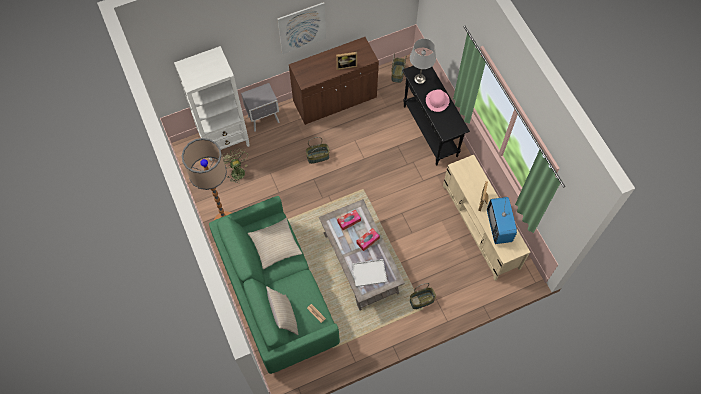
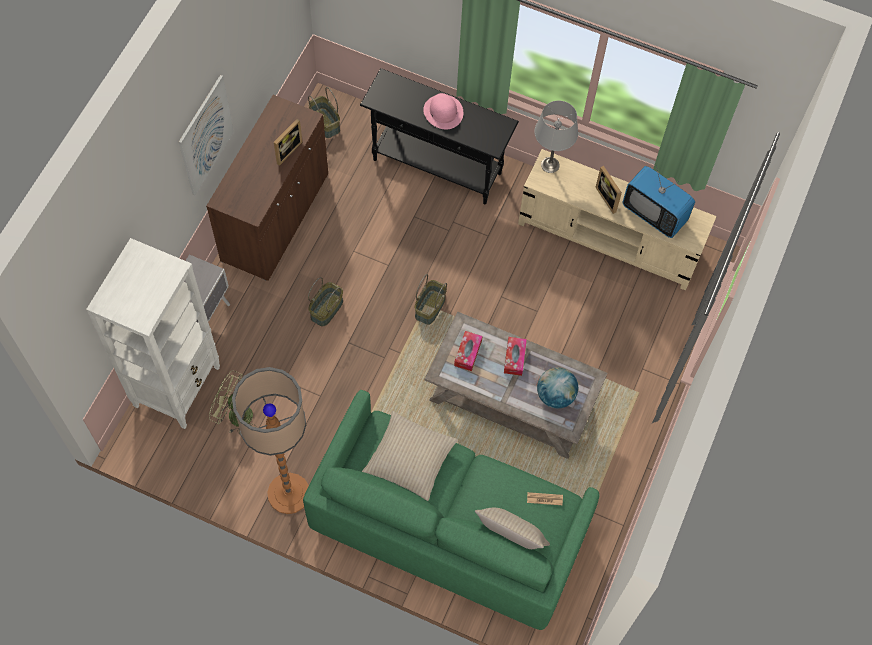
camera: 45 degrees left, 0 degrees up
(370, 272) = (555, 395): white tray -> globe
(420, 78) = (394, 99): grey table lamp -> grey table lamp (550, 164)
(421, 301) = (628, 385): basket -> basket (430, 308)

